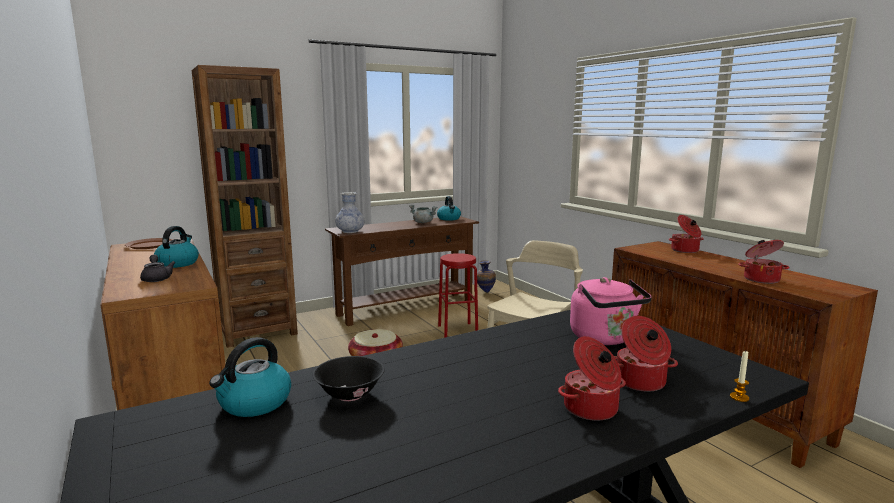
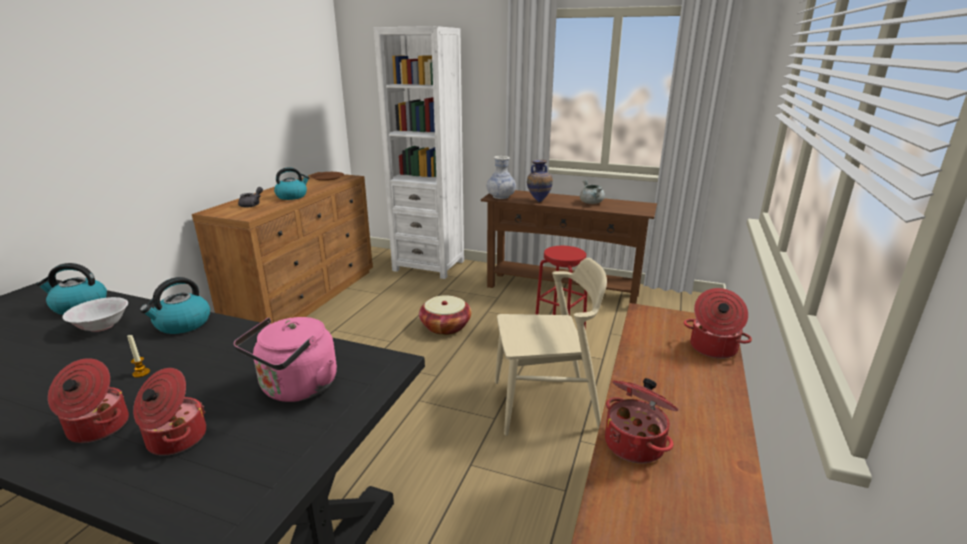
camera: 50 degrees right, 10 degrees up
(257, 331) = (429, 265): brown bookcase -> white bookcase
(350, 394) = (102, 326): black bowl -> white bowl
(449, 219) = (632, 205): kettle -> kettle (182, 324)
(485, 292) = (674, 305): vase -> vase (538, 201)
(739, 397) = (154, 516): candle -> candle (141, 373)

